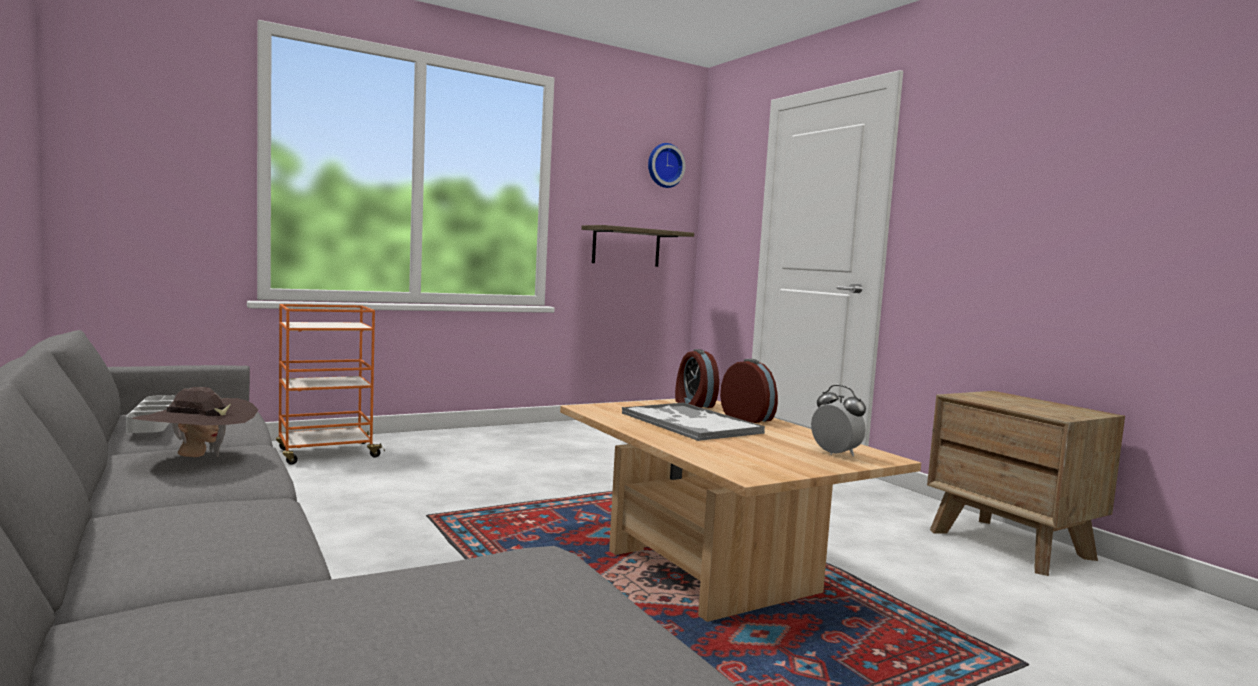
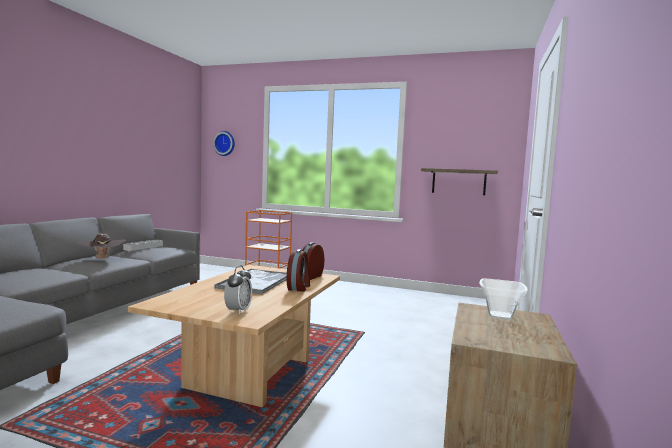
camera: 50 degrees right, 0 degrees up
(664, 165) = (491, 125): wall clock -> wall clock (225, 143)
(993, 398) = (501, 316): none -> bowl

